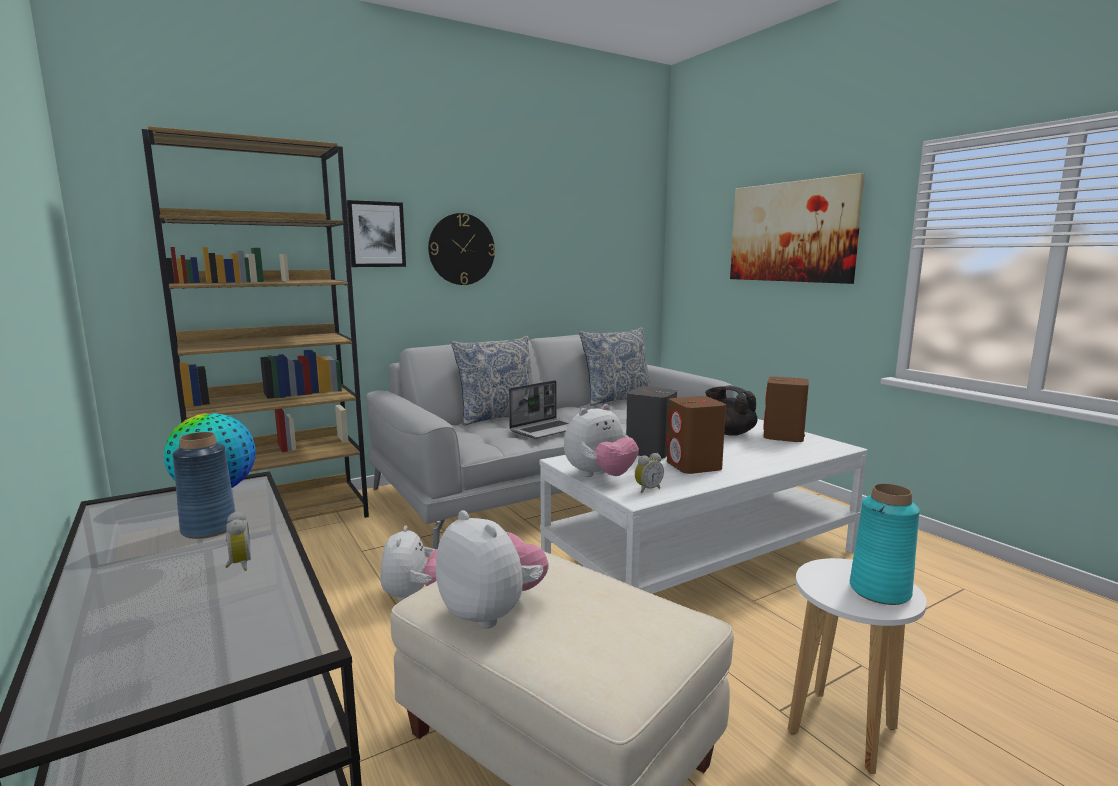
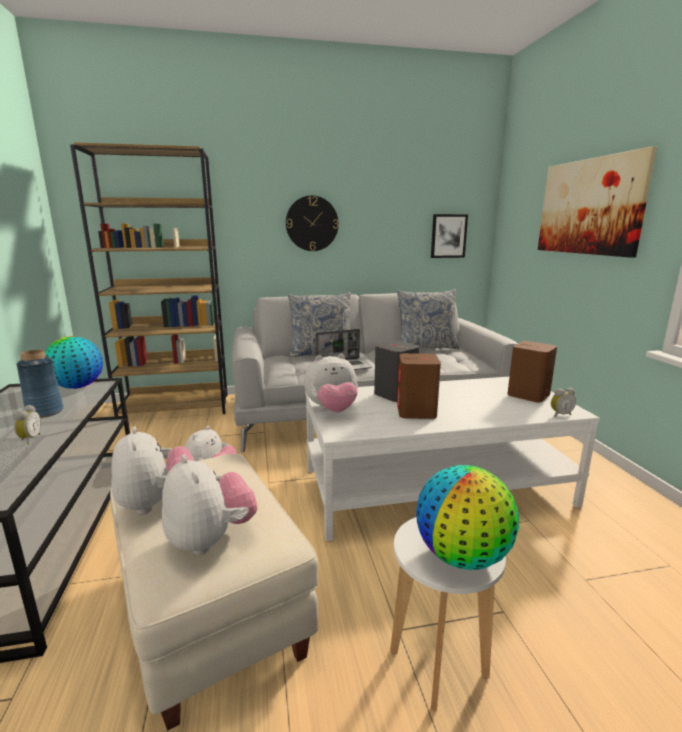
camera: 20 degrees right, 5 degrees up
(376, 234) = (246, 213): picture -> picture (448, 236)
(610, 634) = (211, 539): none -> plush toy
(647, 489) = (355, 426): alarm clock -> alarm clock (560, 414)
(730, 432) = (482, 386): black teapot -> none
(880, 591) = (462, 556): turquoise vase -> globe

